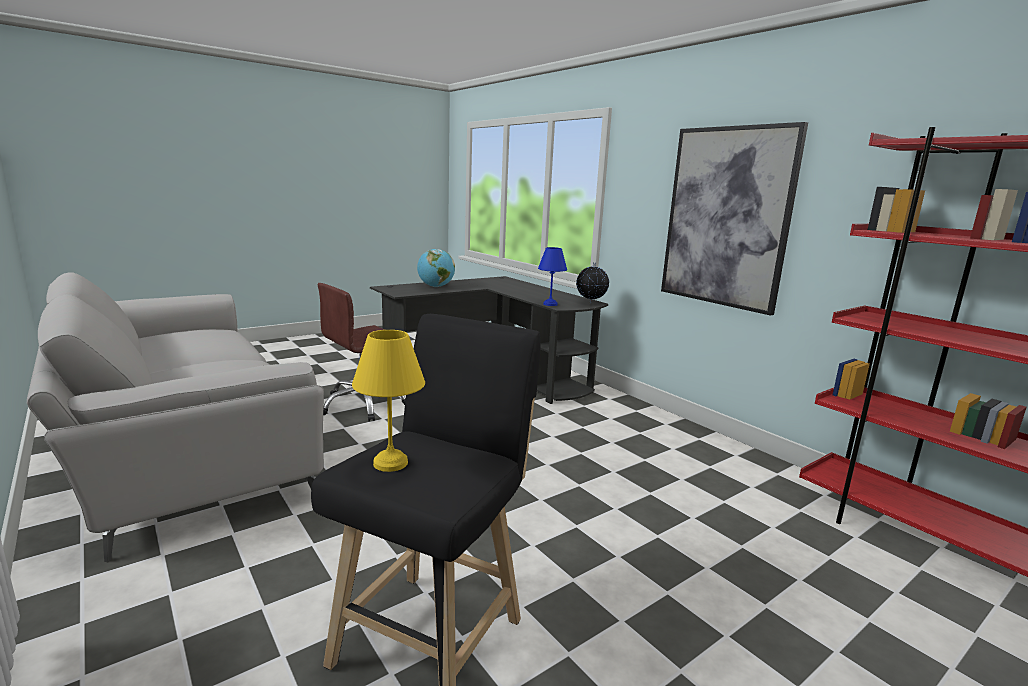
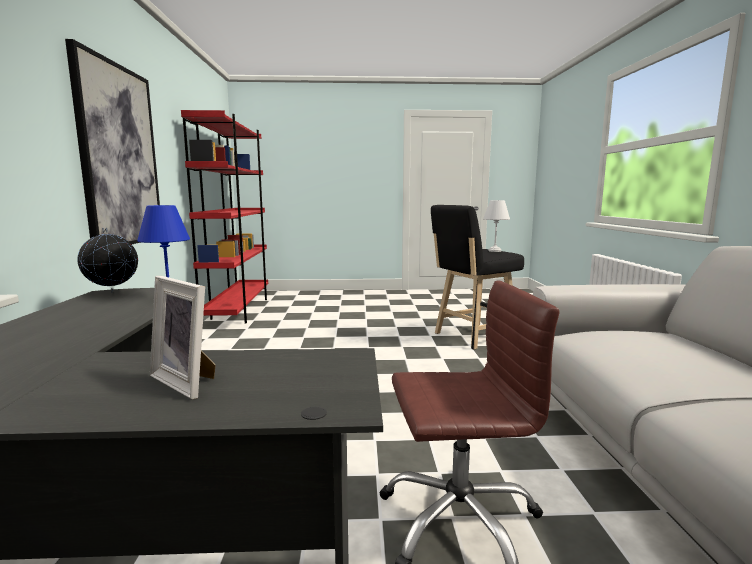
camera: 145 degrees left, 5 degrees down
(389, 462) = (495, 251): yellow table lamp -> white table lamp
(435, 287) = (188, 381): globe -> picture frame

